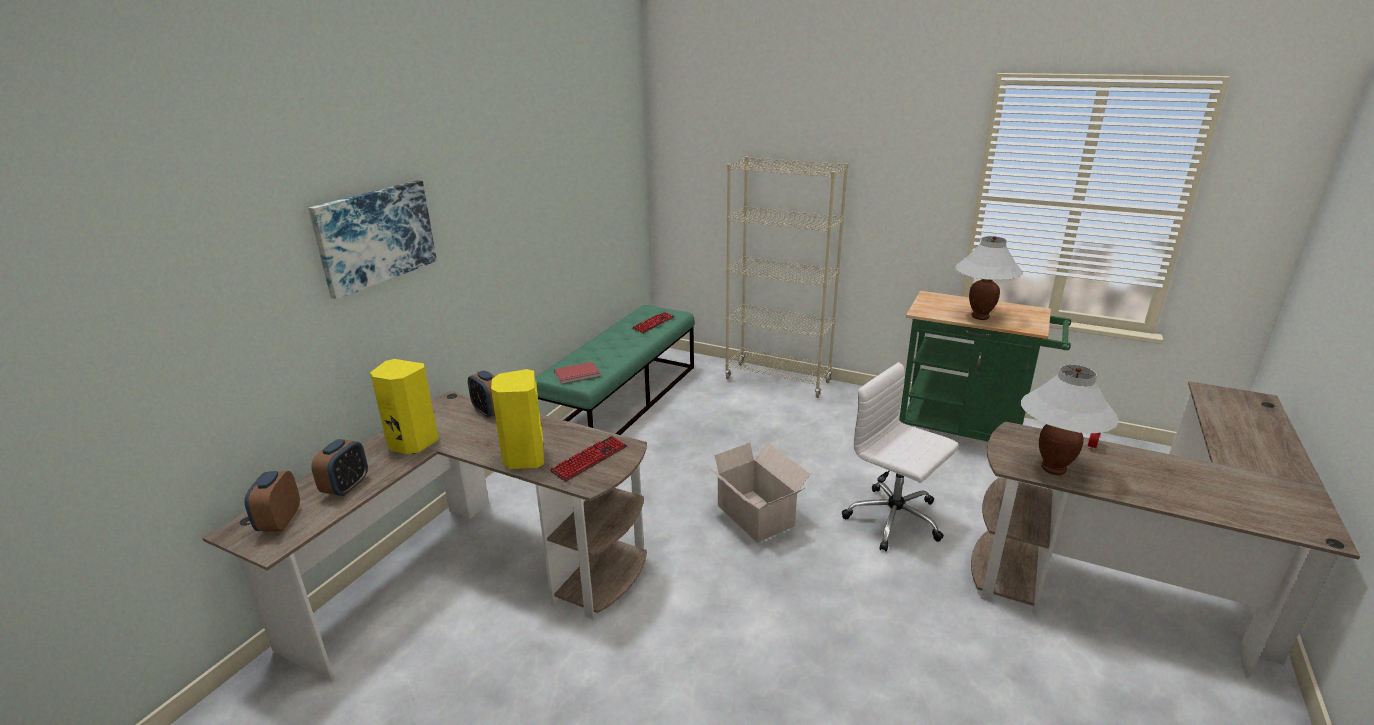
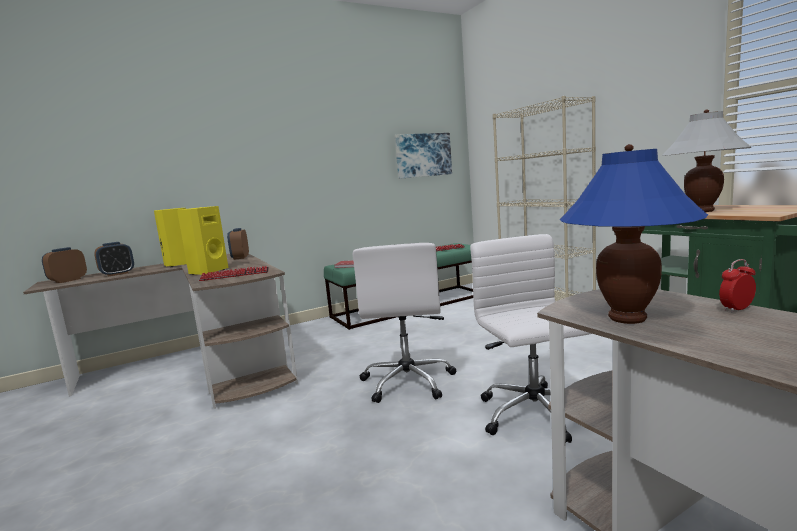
camera: 35 degrees right, 15 degrees down
(375, 236) = (193, 136): picture -> picture (423, 155)
(756, 517) = (408, 382): cardboard box -> white office chair
(1053, 469) = (627, 318): white table lamp -> blue table lamp

